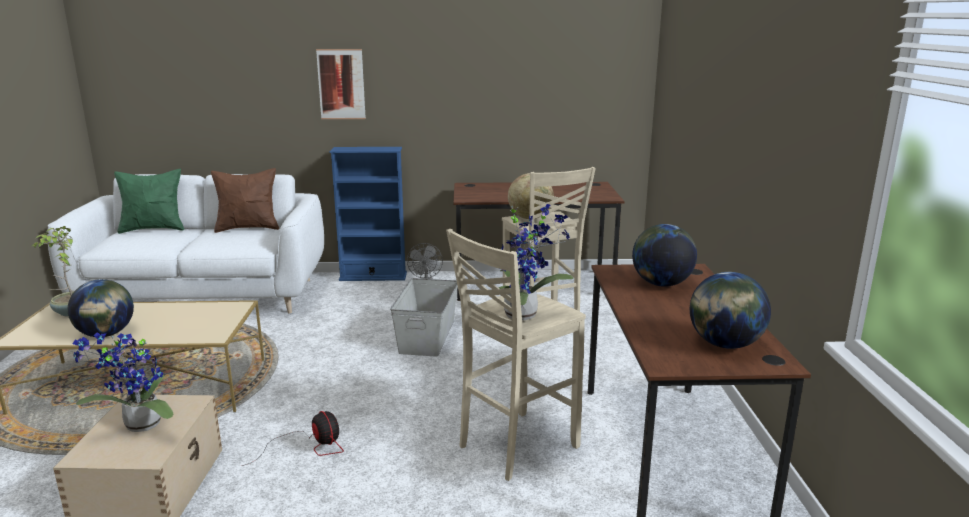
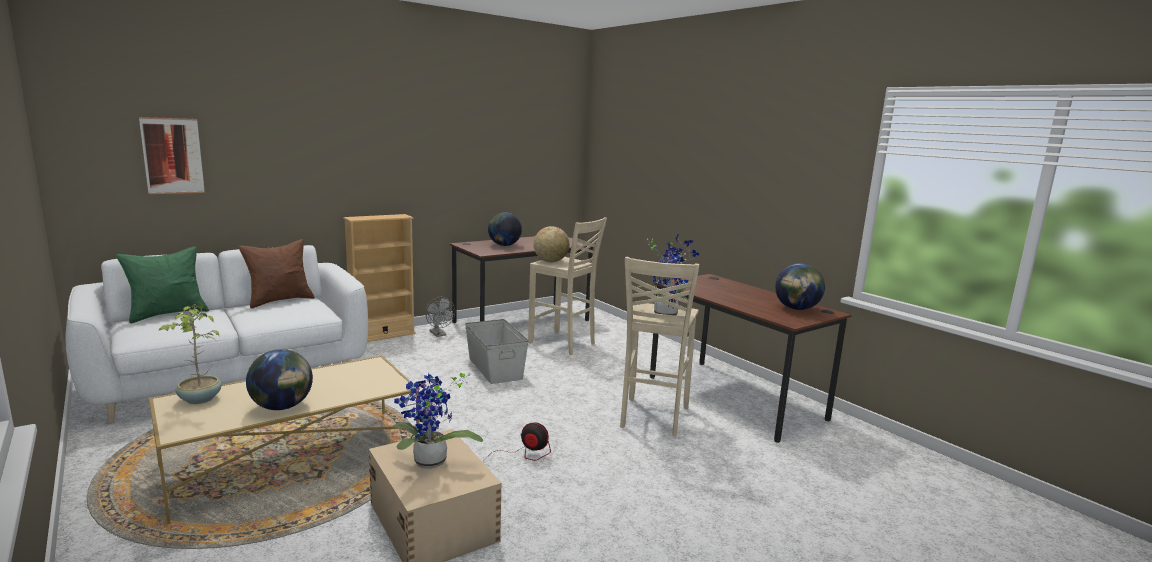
camera: 35 degrees left, 5 degrees down
(341, 84) = (350, 158): picture -> picture (172, 156)
(373, 276) = (382, 335): blue bookcase -> beige bookcase
(661, 284) = (711, 286): globe -> globe (504, 245)

